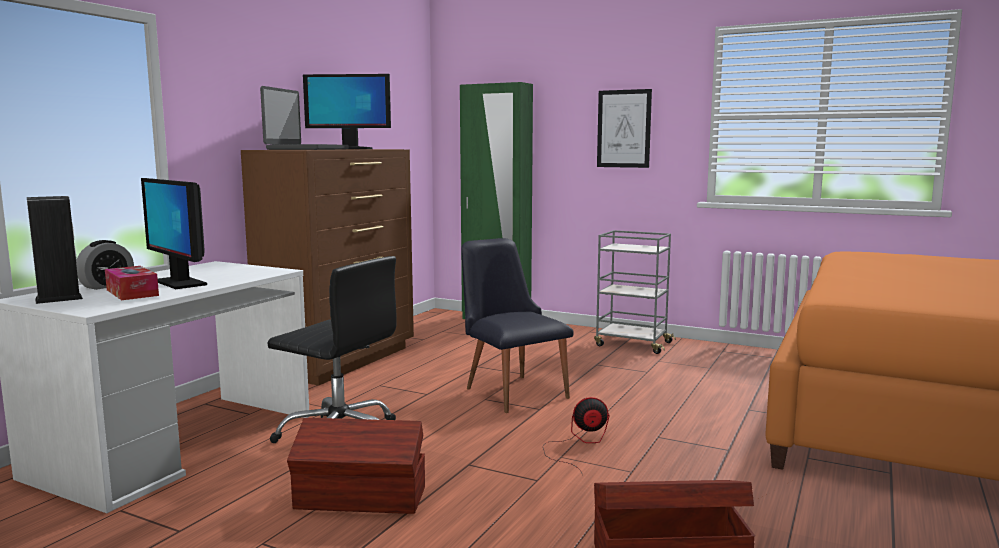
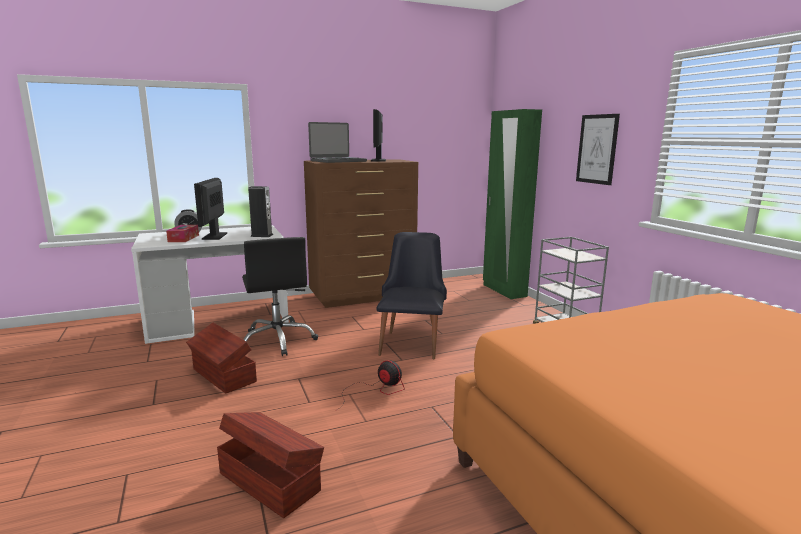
camera: 40 degrees right, 5 degrees up
(59, 298) = (155, 237): speaker -> speaker (262, 235)
(350, 149) = (378, 160): monitor -> monitor turned 45 degrees clockwise

